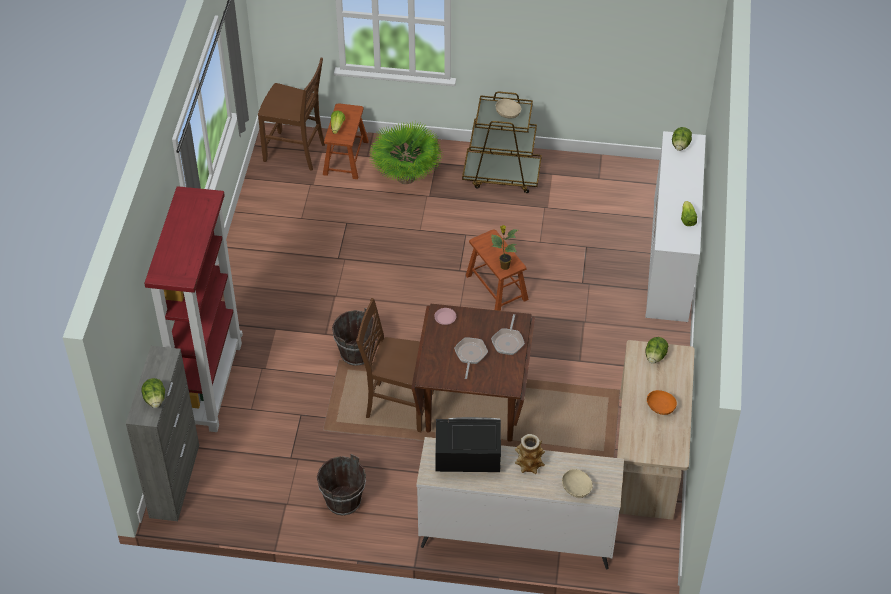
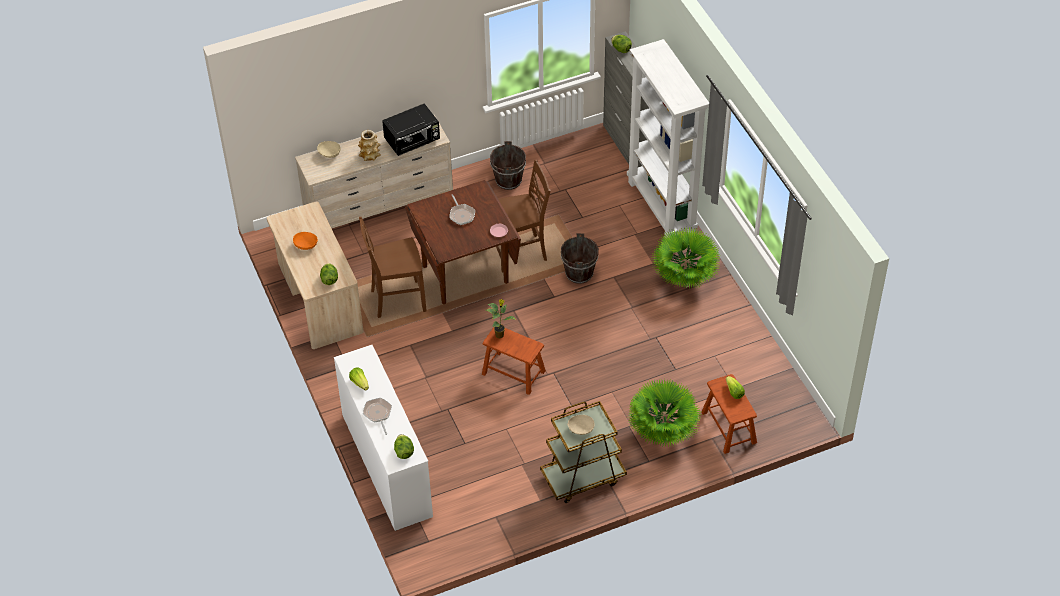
camera: 150 degrees right, 0 degrees up
(210, 384) = (662, 207): red bookcase -> white bookcase
(261, 297) = (684, 280): none -> potted plant
(296, 152) = (774, 411): brown chair -> brown chair (397, 300)
(508, 341) = (441, 235): frying pan -> frying pan (378, 414)

